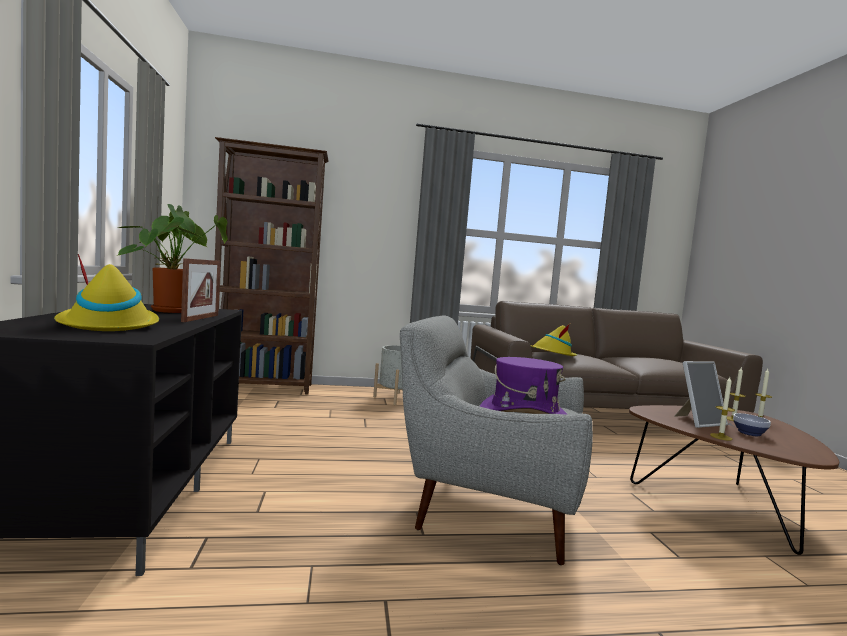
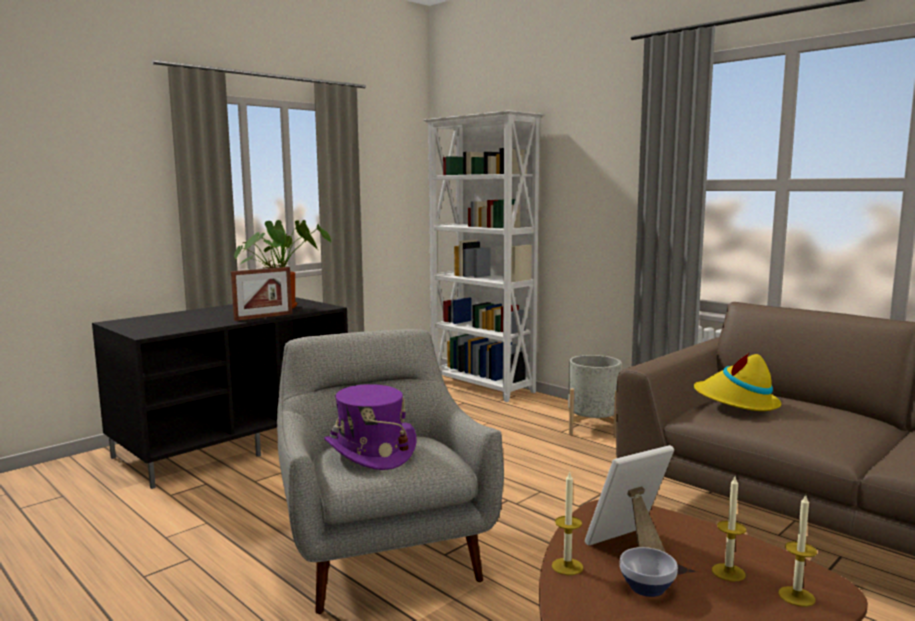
camera: 55 degrees right, 5 degrees up
(109, 325) = (181, 321): yellow hat -> none
(263, 388) = (482, 387): brown bookcase -> white bookcase
(698, 422) = (630, 546): picture frame -> picture frame turned 120 degrees clockwise

